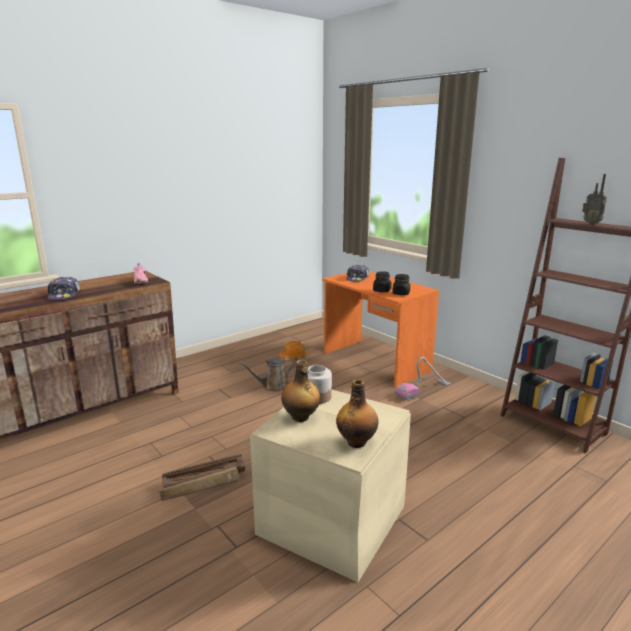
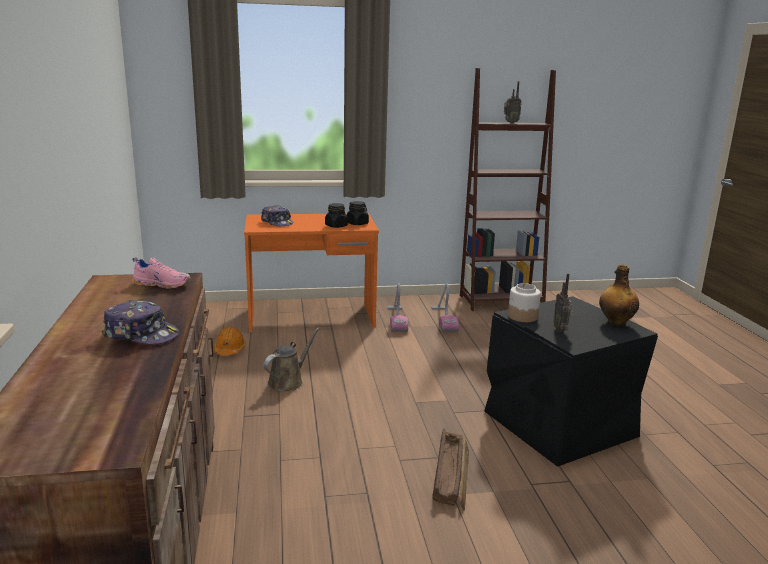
camera: 60 degrees left, 0 degrees up
(273, 386) = (288, 382): brown watering can -> brown watering can turned 150 degrees counterclockwise
(300, 417) = (561, 330): bottle -> radio
(332, 518) = (557, 423): beige storage box -> black storage box
(457, 408) = (443, 319): none -> vacuum cleaner

